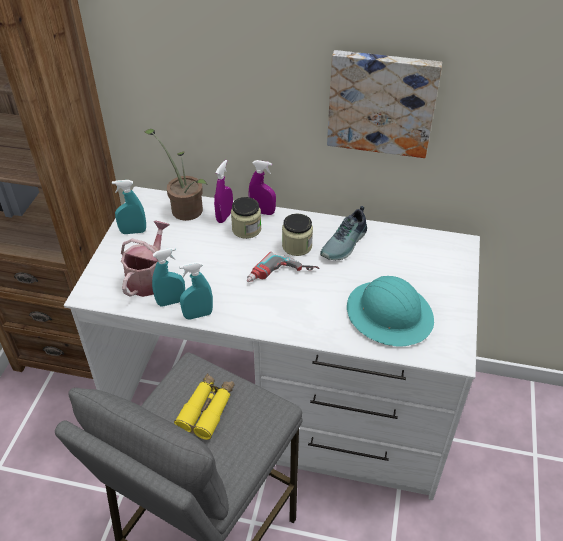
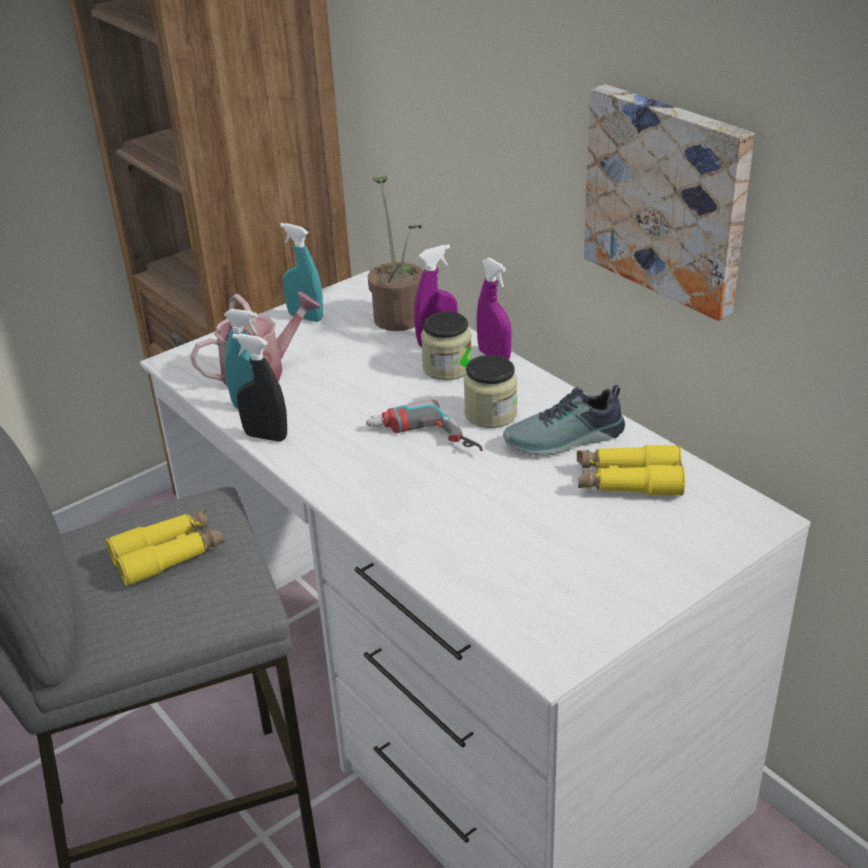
camera: 40 degrees right, 10 degrees down
(198, 315) = (266, 436): turquoise spray bottle -> black spray bottle
(389, 314) = (518, 554): turquoise hard hat -> none
(394, 252) = (628, 481): none -> yellow binoculars

